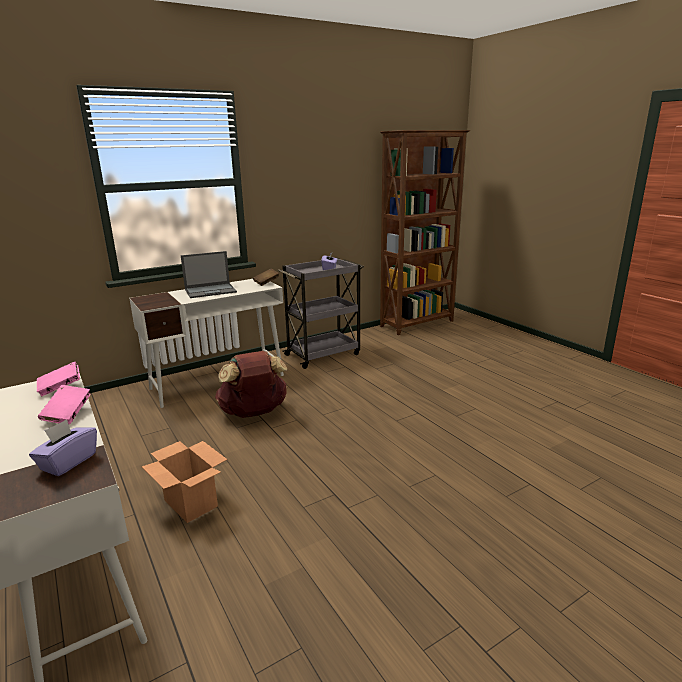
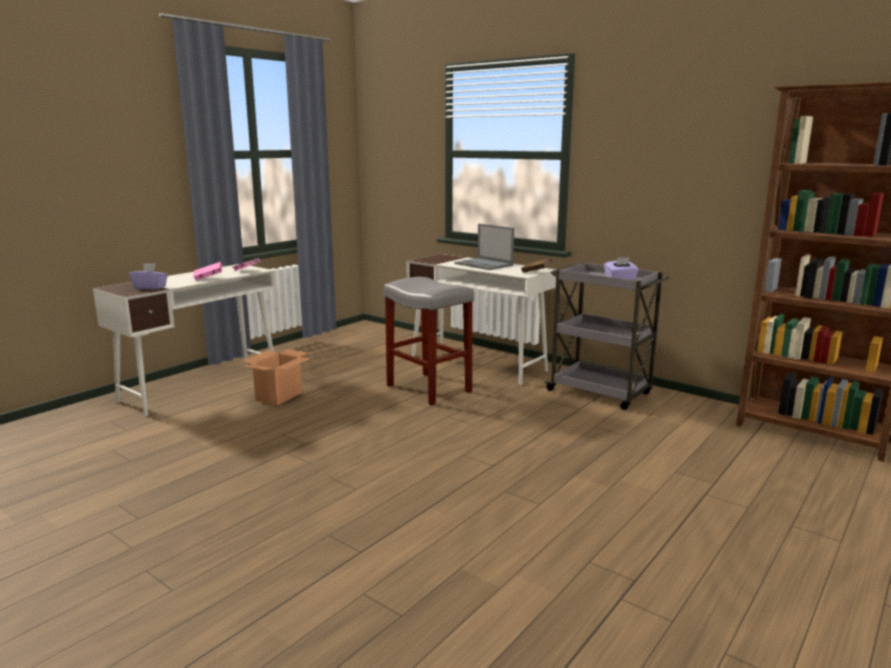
camera: 70 degrees right, 5 degrees down
(254, 413) = (427, 388): brown backpack -> grey stool

